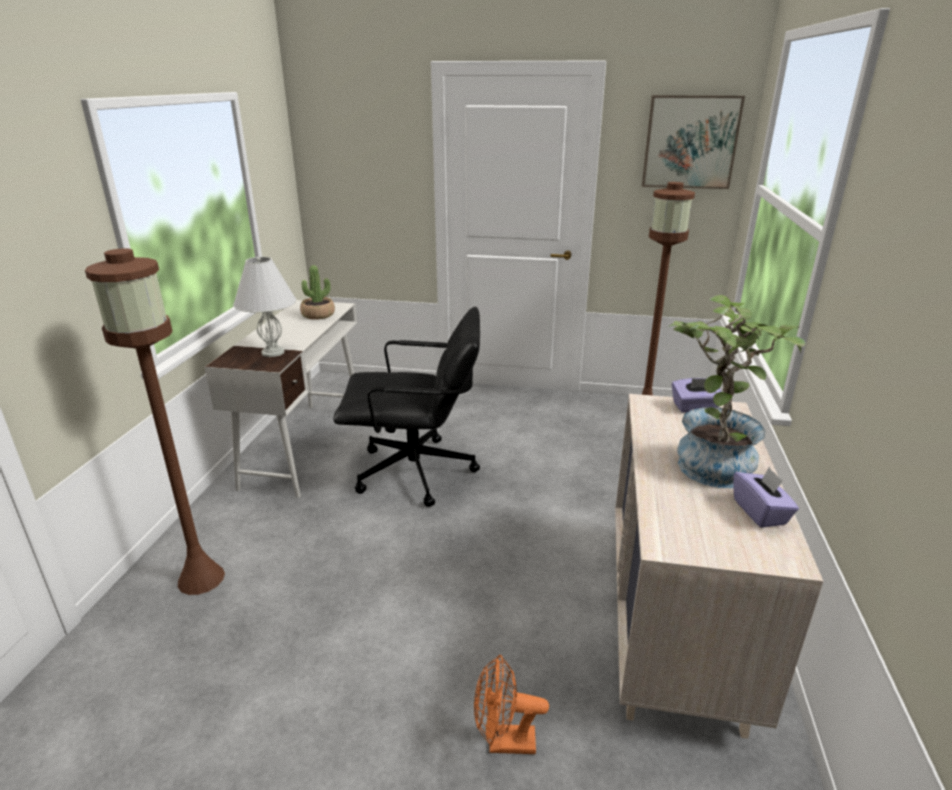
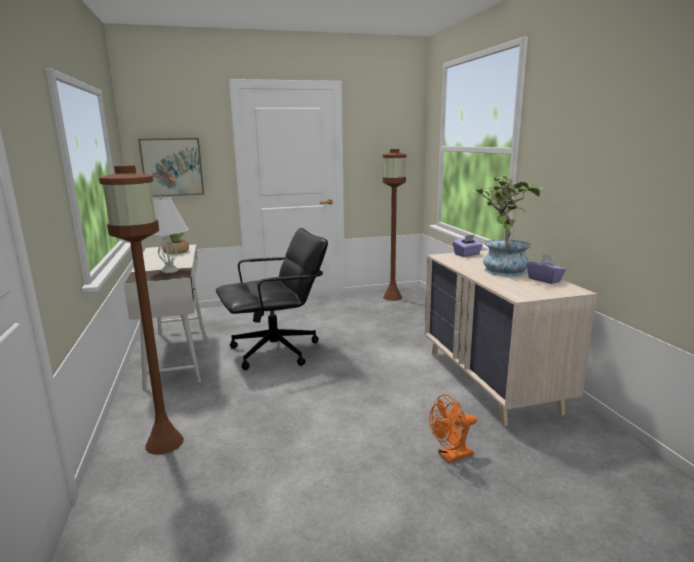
camera: 25 degrees left, 10 degrees down
(690, 142) = (393, 128): picture -> picture (172, 167)

